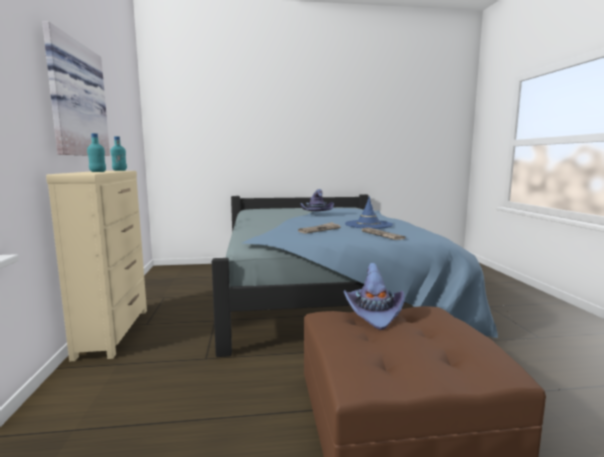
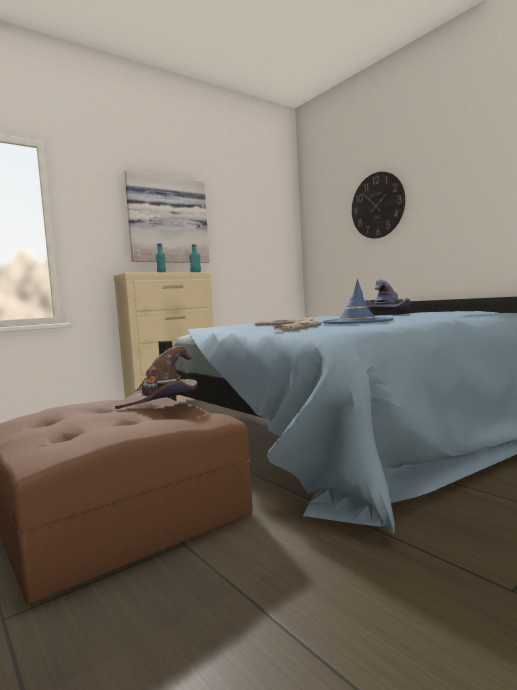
camera: 60 degrees right, 5 degrees down
(239, 118) = (377, 205): none -> wall clock
(374, 312) = (161, 401): purple hat -> brown hat

